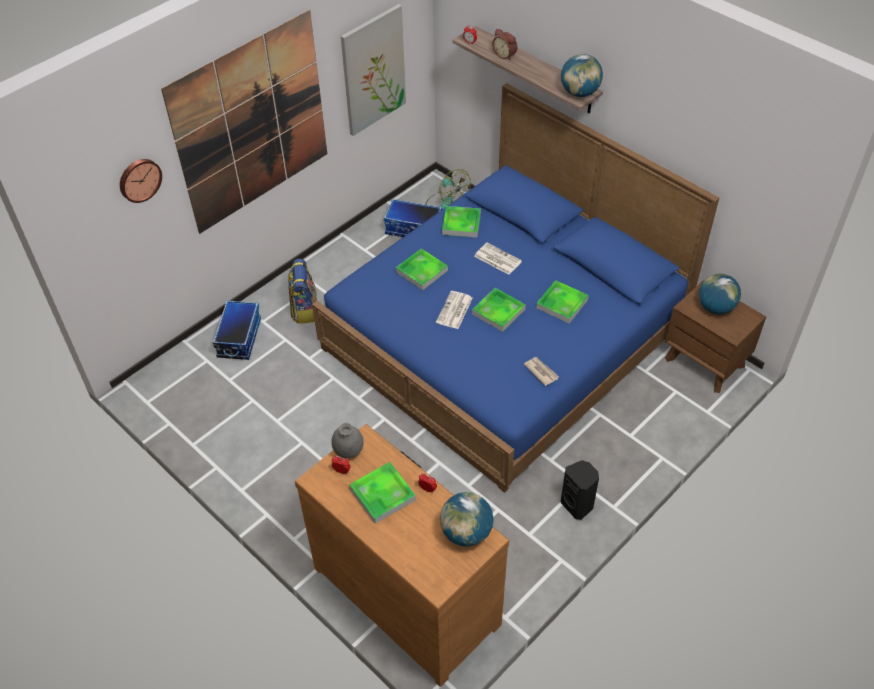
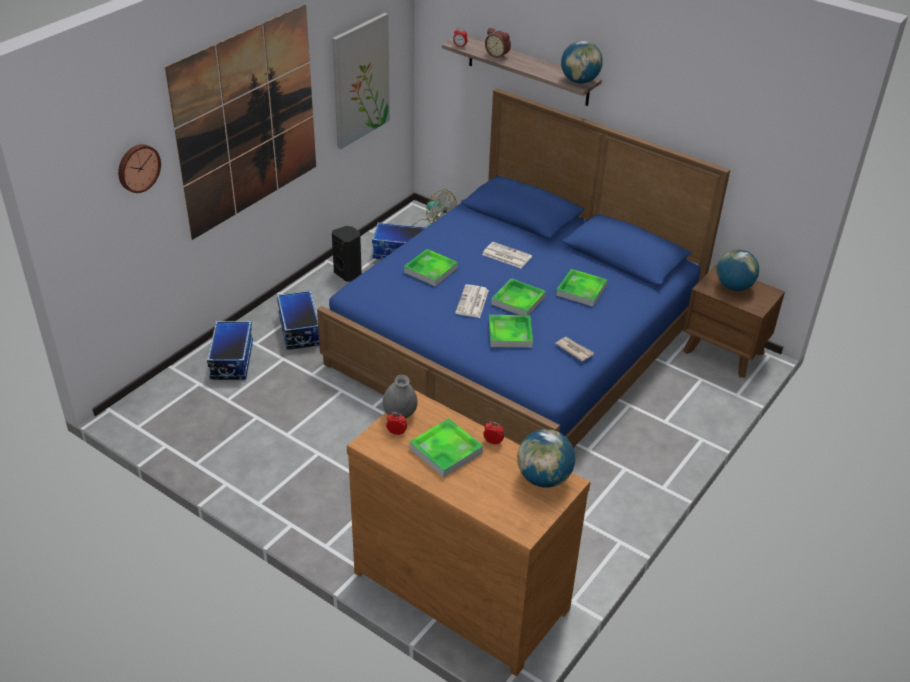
camera: 10 degrees left, 10 degrees down
(304, 309) = (299, 330): backpack -> storage box
(461, 224) = (462, 228): tray -> tray (510, 334)
(577, 505) = (625, 488): black speaker -> black speaker (349, 273)

